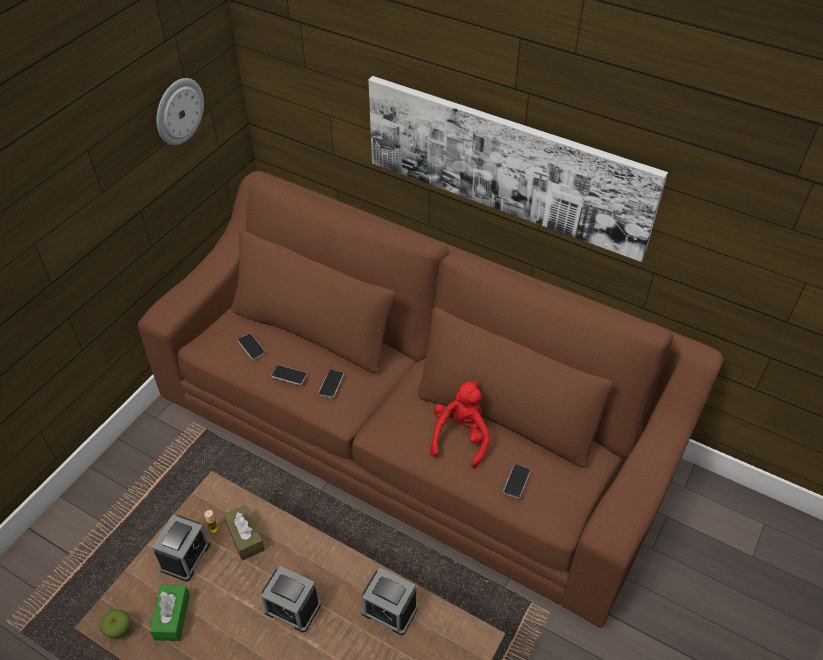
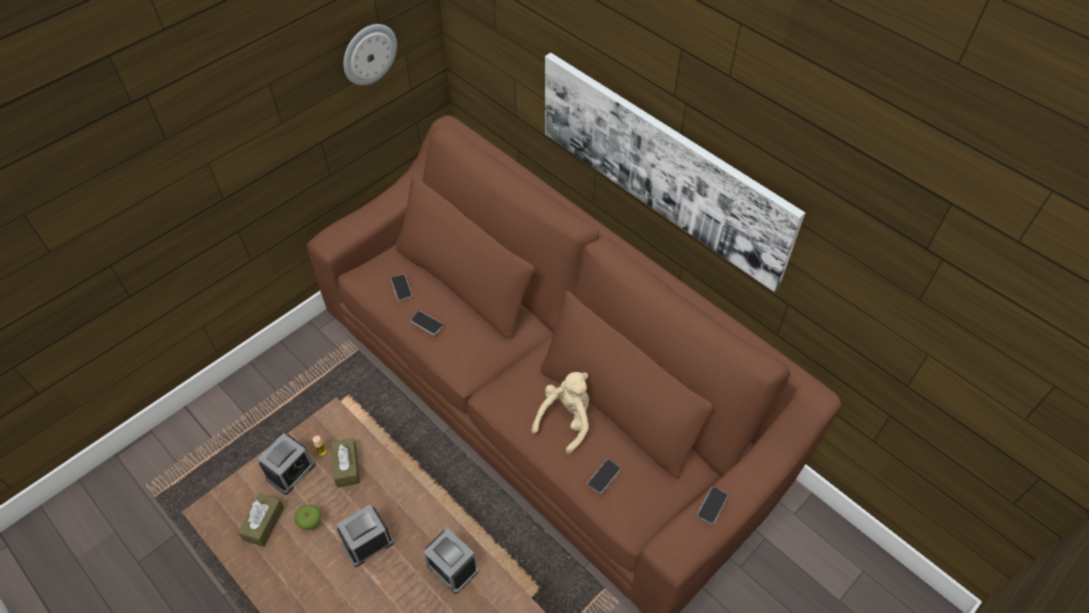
camera: 15 degrees right, 5 degrees up
(119, 630) = (217, 524): apple -> apple (311, 523)
(172, 617) = (264, 523): green tissue box -> brown tissue box
(292, 608) = (367, 542): alarm clock -> alarm clock turned 105 degrees clockwise
(331, 384) = (462, 340): phone -> phone (712, 505)
(460, 437) = (566, 420): red plush toy -> beige plush toy

